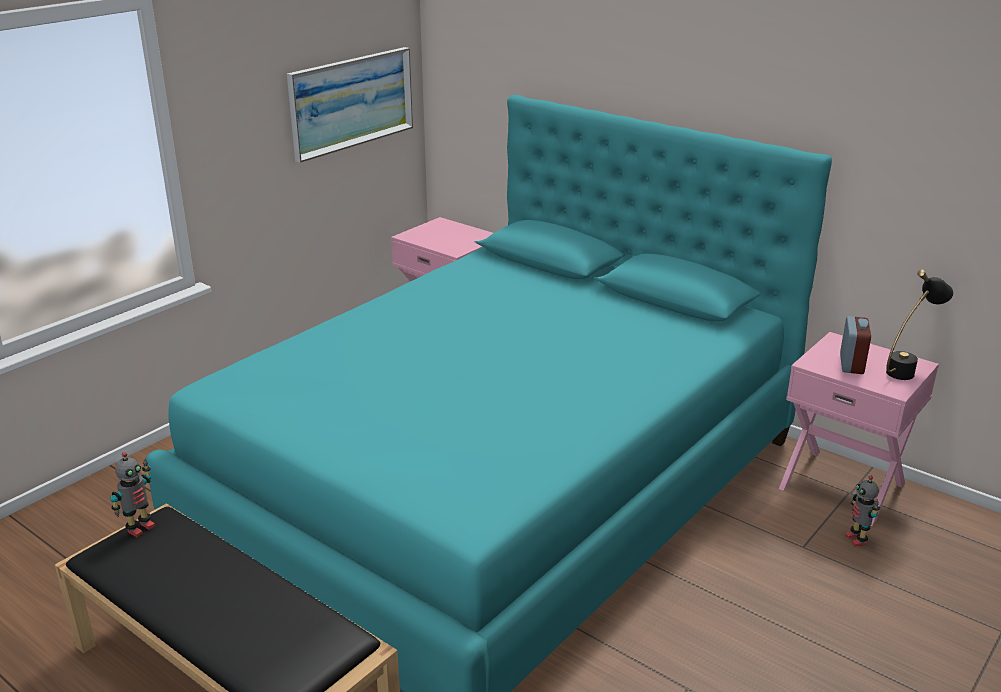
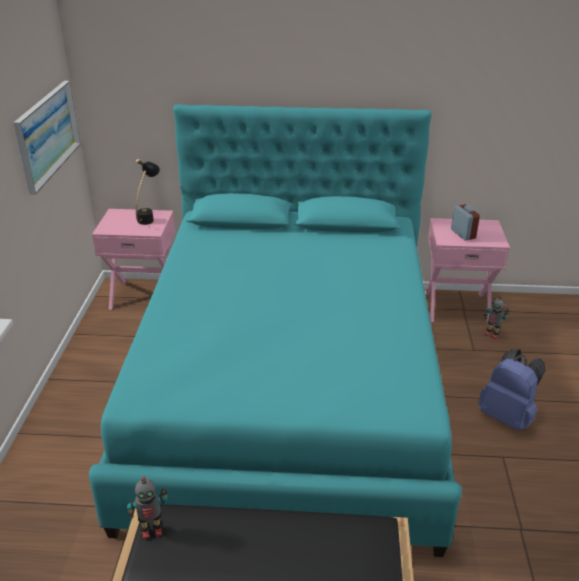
camera: 35 degrees left, 5 degrees up
(140, 528) = (152, 530): toy robot -> toy robot turned 75 degrees clockwise
(754, 646) = (507, 417): none -> blue backpack
(907, 369) = (490, 228): black table lamp -> black table lamp (149, 217)

